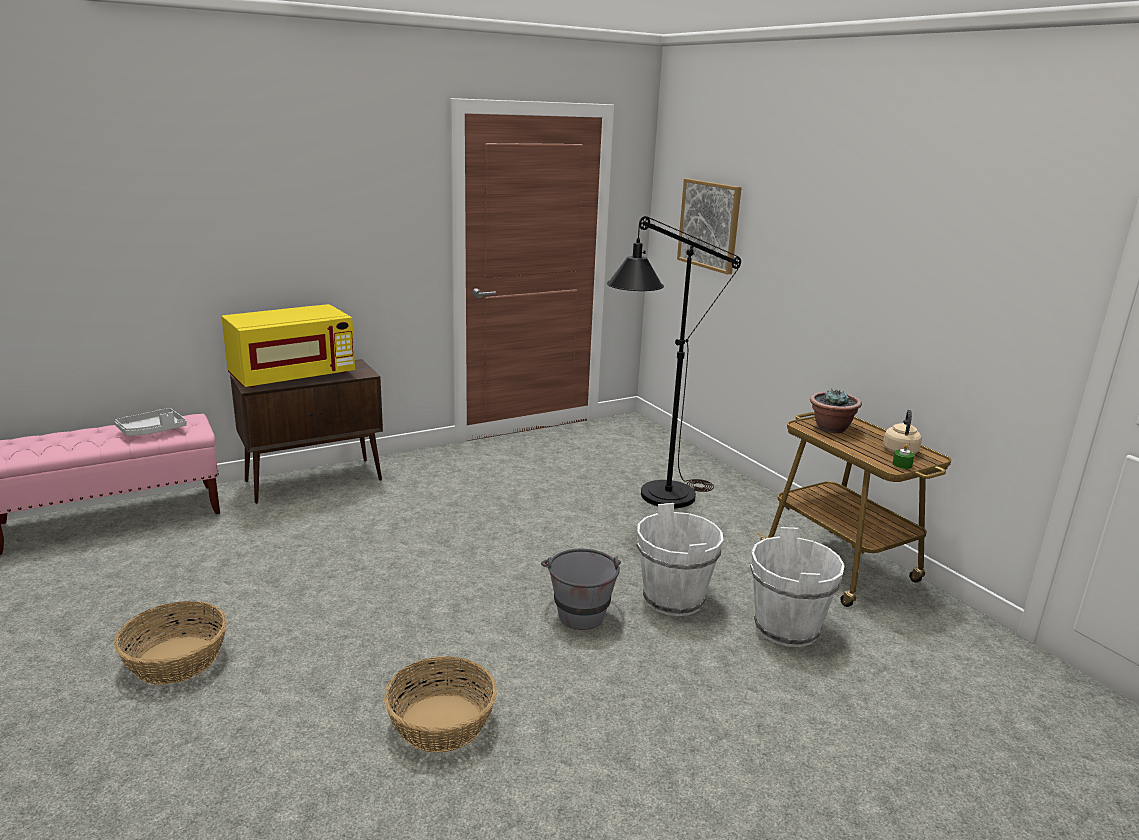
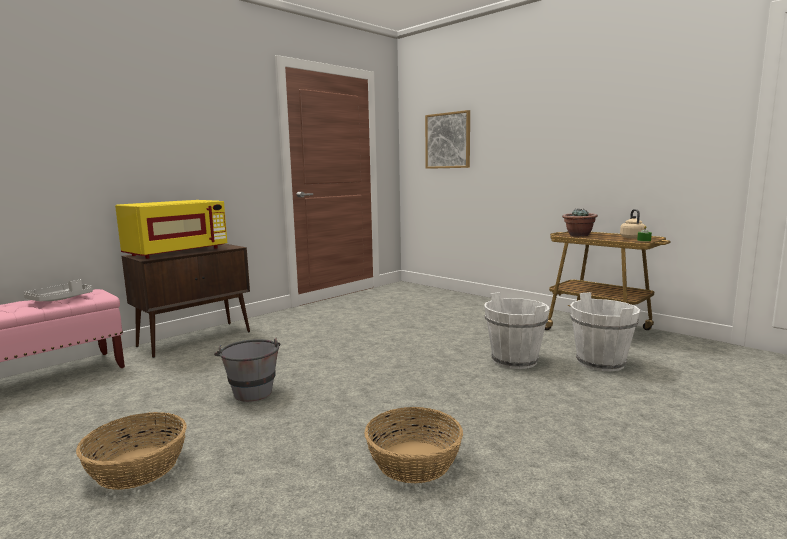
camera: 15 degrees left, 10 degrees down
(579, 610) = (457, 376): grey bucket -> grey bucket (251, 390)
(655, 499) = (453, 316): black floor lamp -> none

